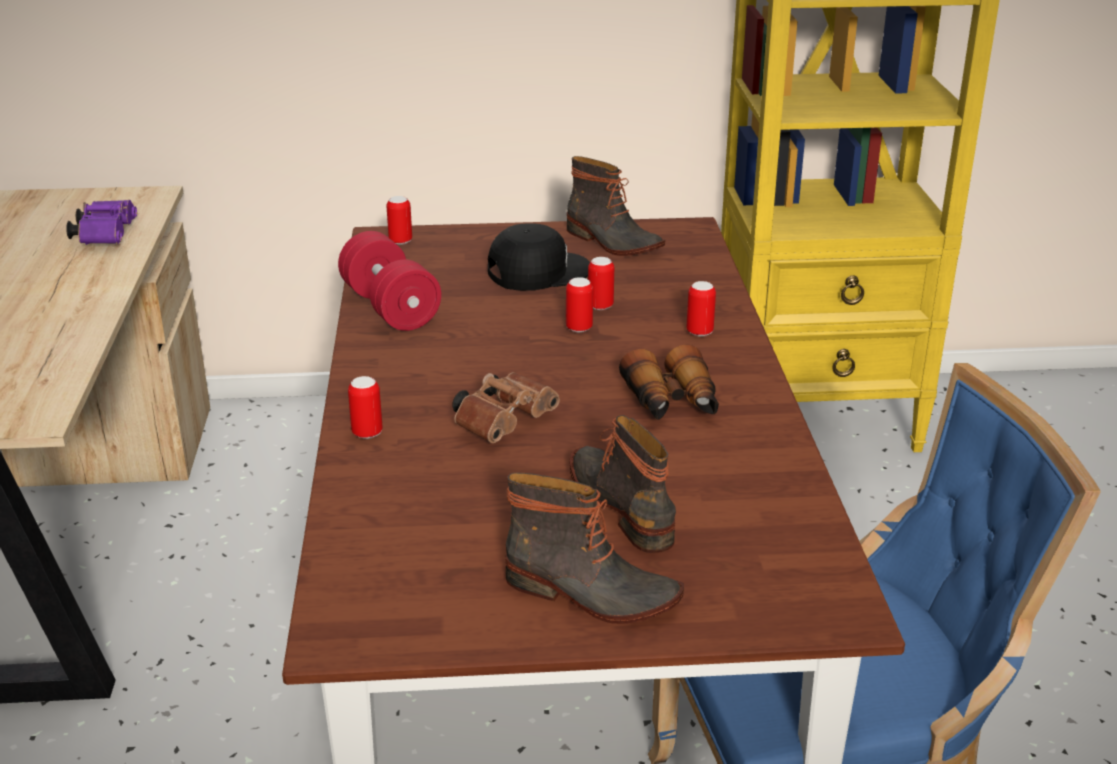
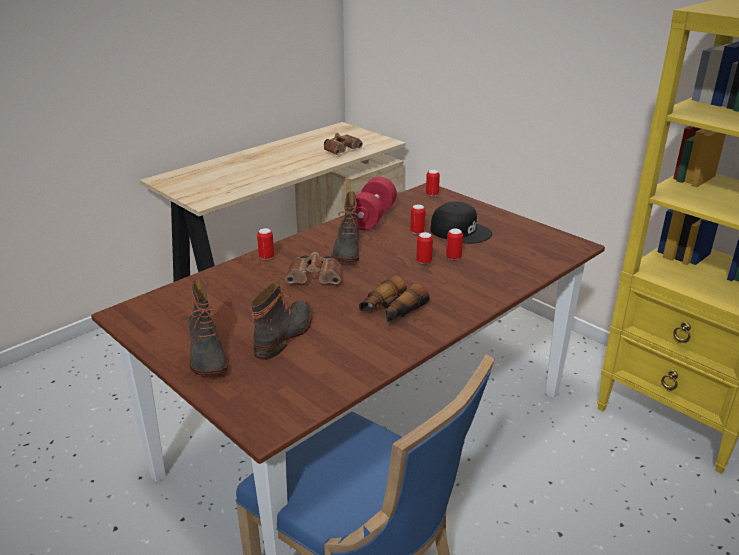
camera: 50 degrees right, 0 degrees up
(106, 236) = (342, 151): purple binoculars -> brown binoculars
(612, 242) = (522, 234): boot -> boot (346, 250)
(699, 332) = (472, 290): can -> can (417, 232)

